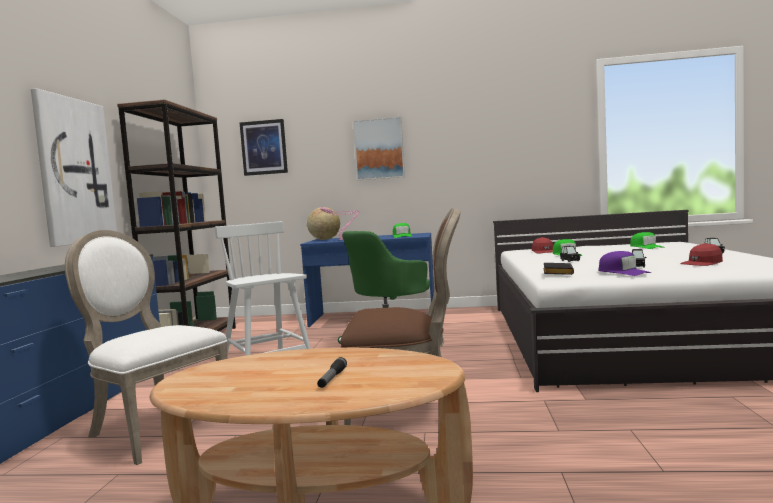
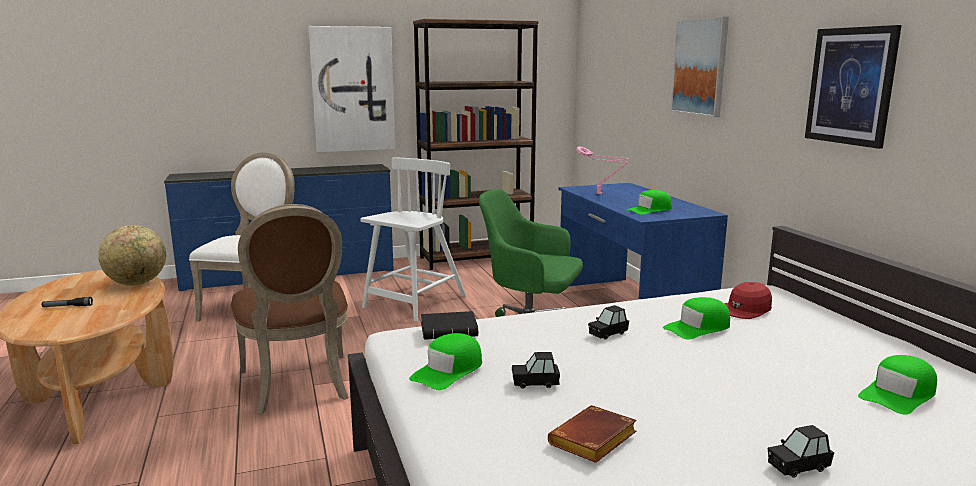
camera: 65 degrees right, 10 degrees up
(264, 147) = (611, 52): picture -> picture (851, 86)
(324, 239) = (611, 187): globe -> globe (137, 283)
(623, 272) = (448, 371): purple cap -> green cap
(702, 263) = (593, 442): red cap -> brown book

